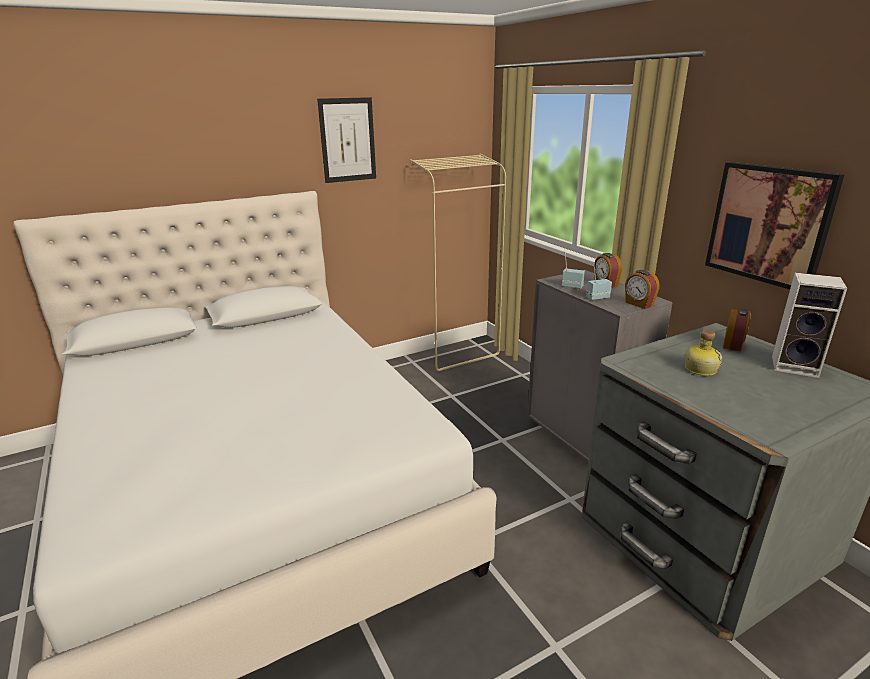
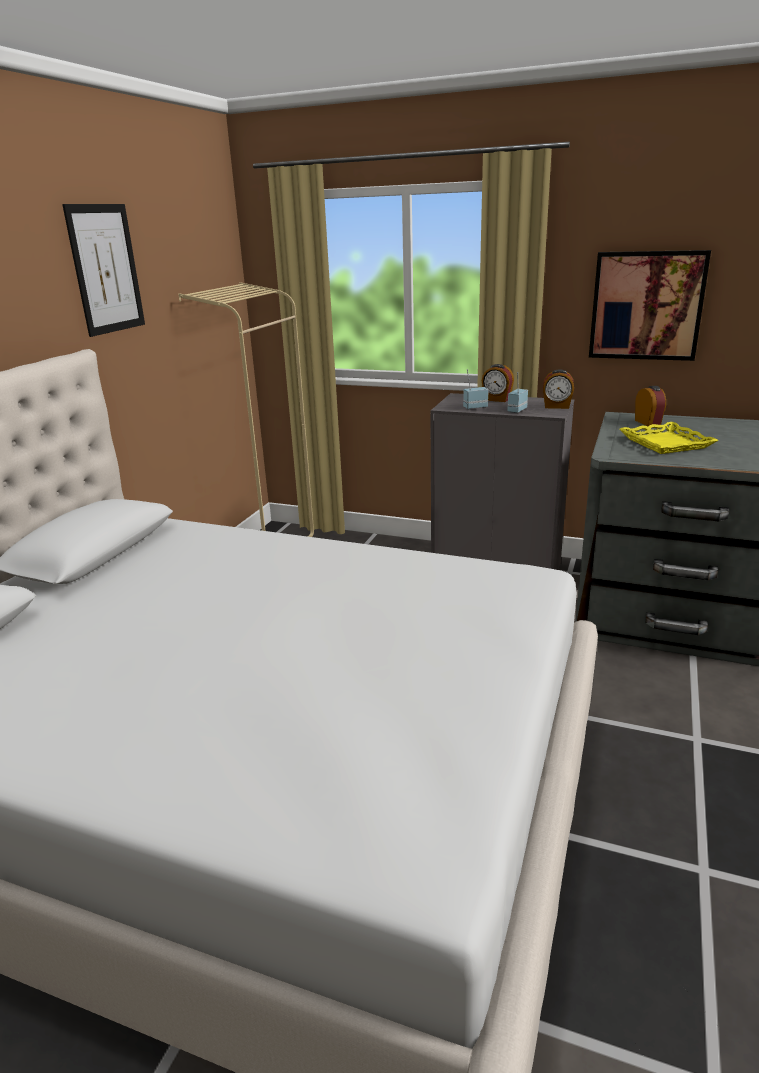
camera: 40 degrees left, 0 degrees up
(699, 369) = (665, 443): bottle -> yellow tray
(796, 366) = (708, 424): speaker -> none

